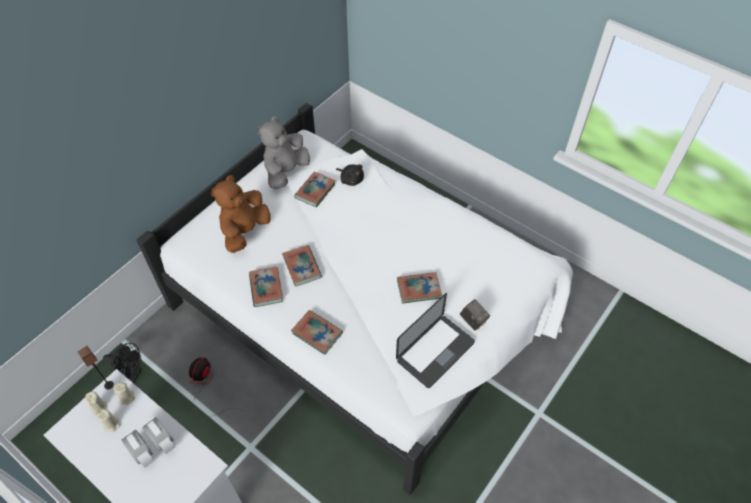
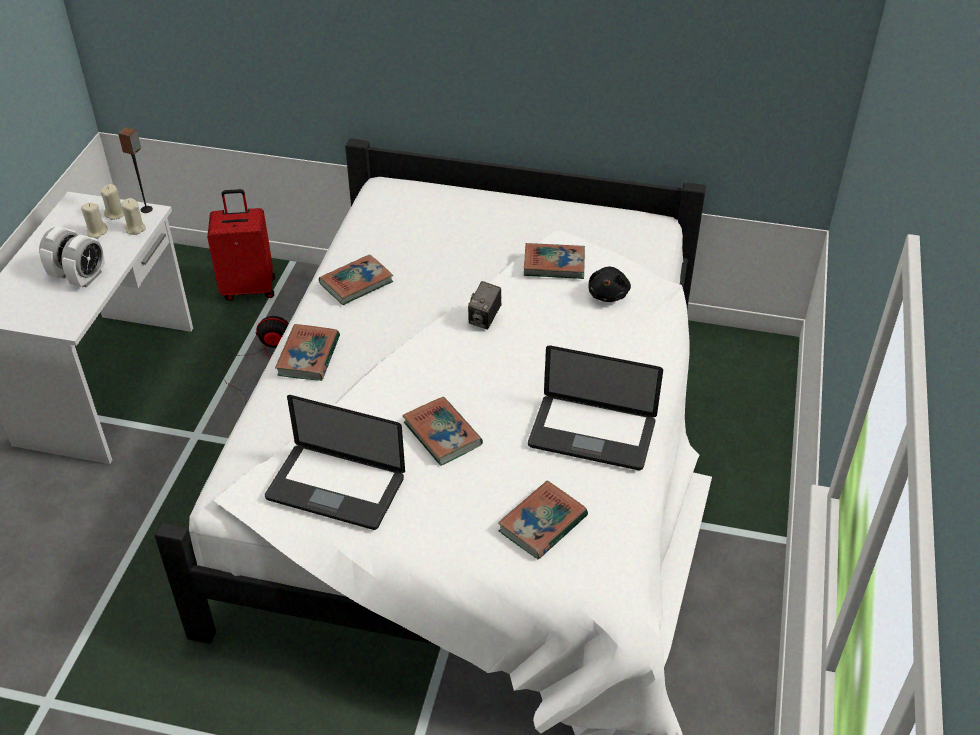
camera: 65 degrees right, 10 degrees down
(131, 375) = (249, 288): black fan -> red suitcase
(245, 231) = (439, 230): brown plush toy -> none
(286, 172) = (573, 228): grey plush toy -> none
(302, 267) = (412, 303): book -> book (542, 524)
(450, 227) = (592, 434): none -> laptop
(473, 321) = (418, 518): camera -> camera (485, 319)

